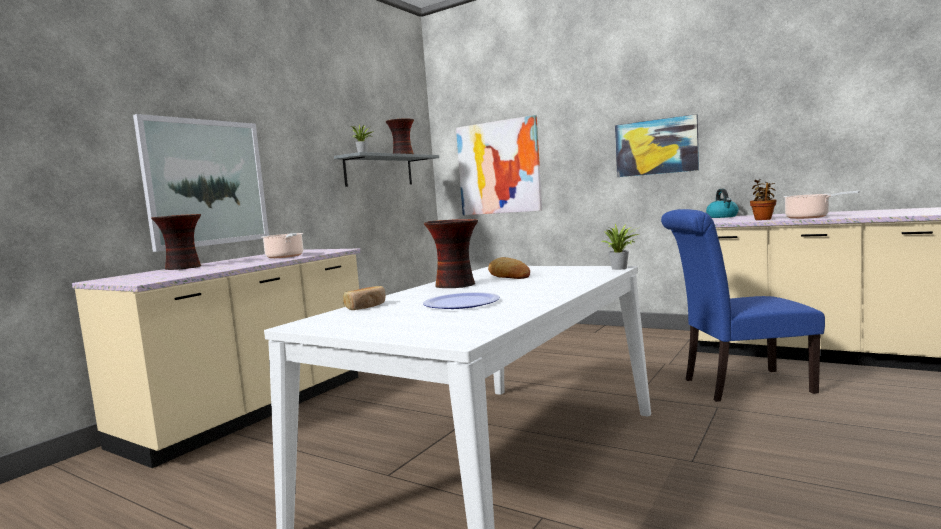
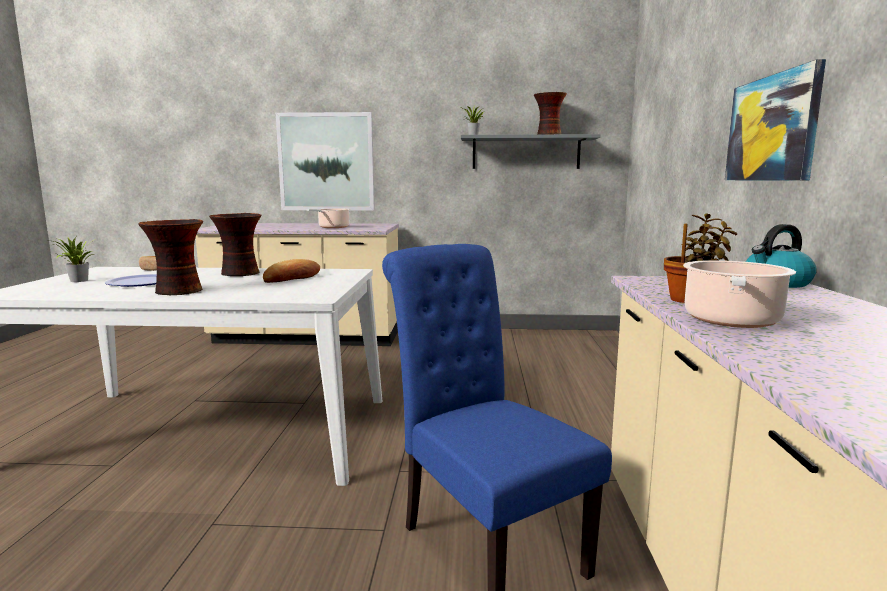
camera: 60 degrees right, 5 degrees up
(184, 268) = (282, 224): vase -> vase (178, 291)
(498, 167) = (658, 152): picture -> none
(621, 268) = (312, 299): potted plant -> potted plant (77, 281)

